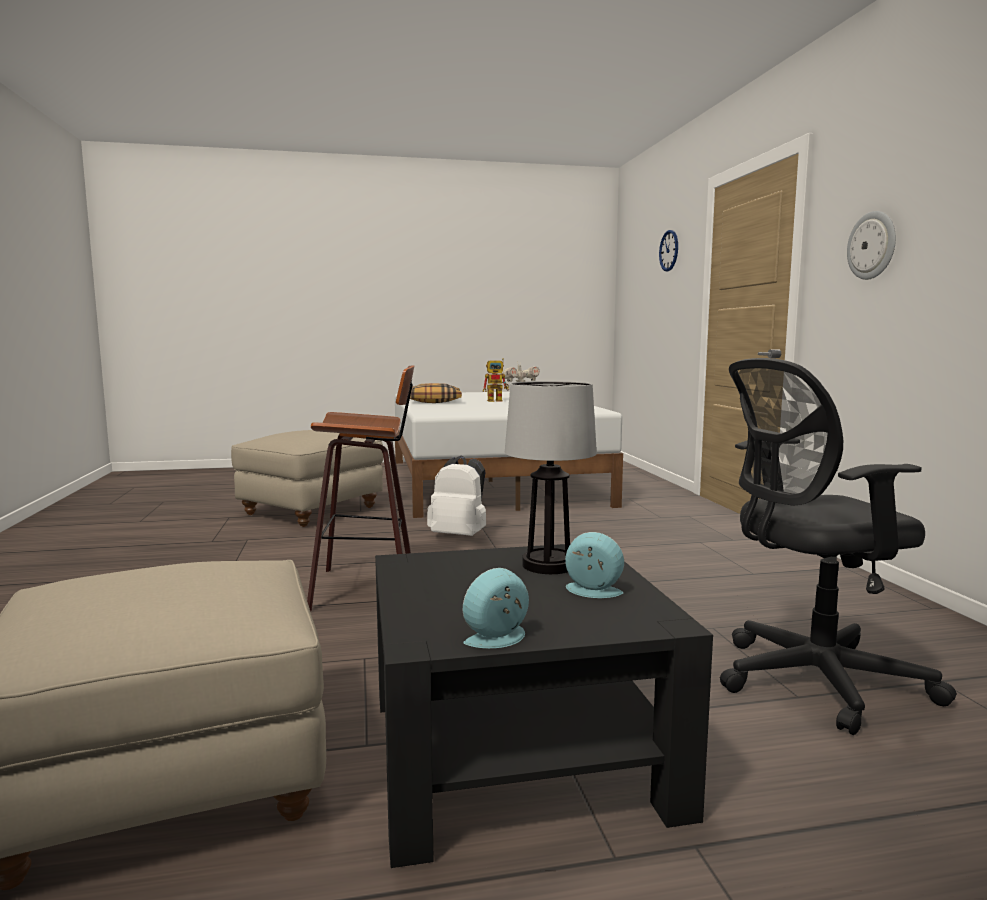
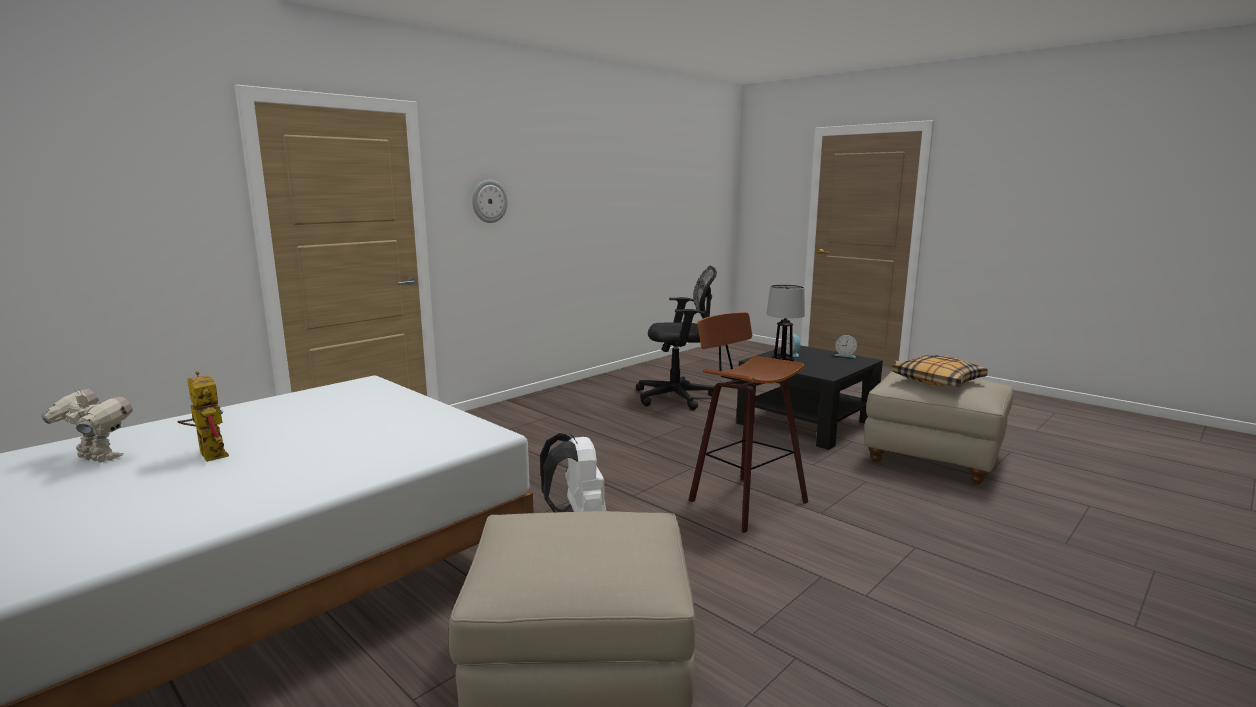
camera: 125 degrees left, 5 degrees up
(433, 401) = (242, 495): pillow -> pillow (937, 381)
(669, 250) = (119, 160): wall clock -> none
(810, 681) = (679, 397): black office chair -> black office chair turned 45 degrees counterclockwise

